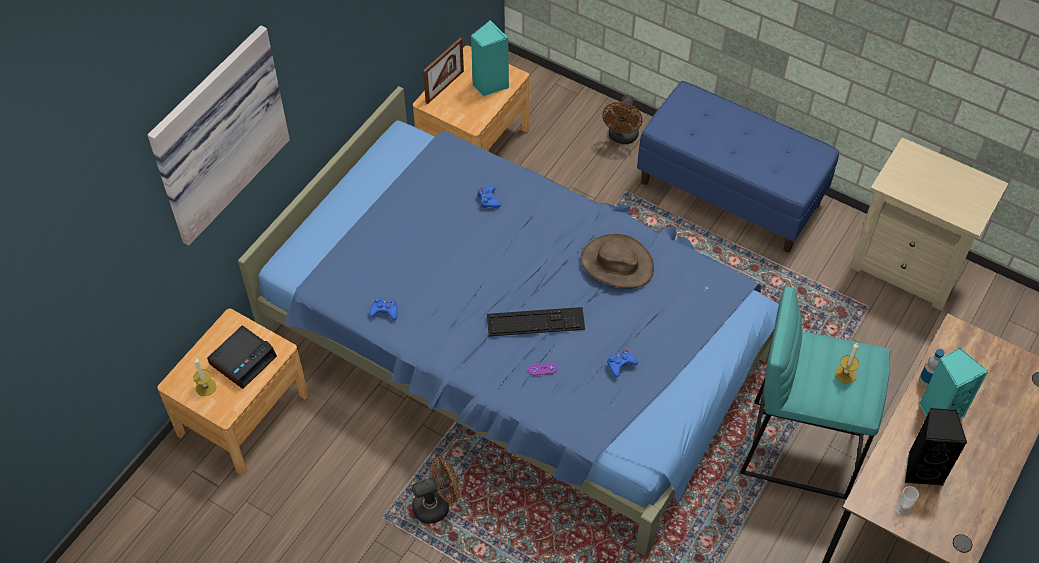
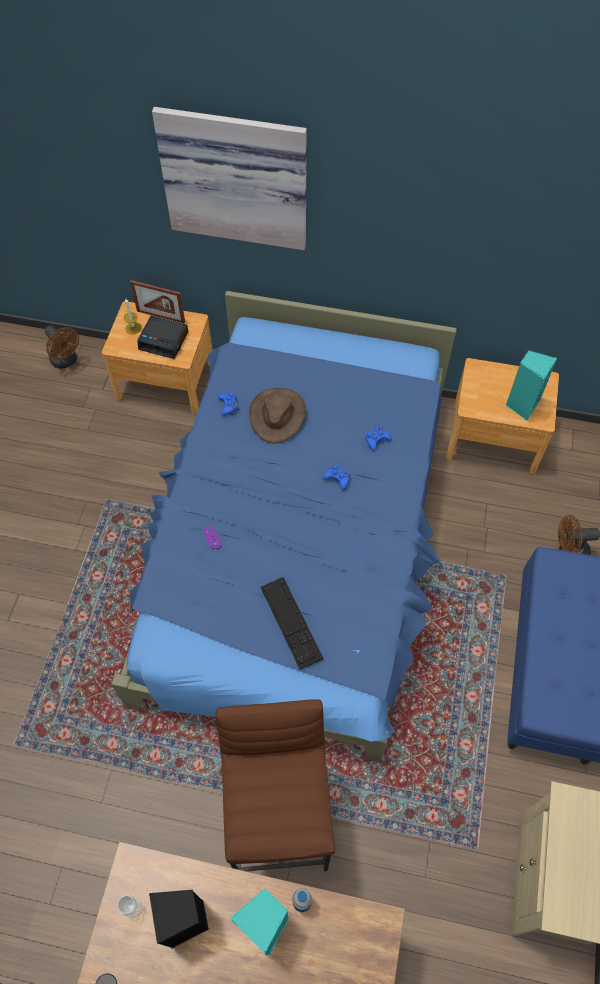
camera: 70 degrees right, 5 degrees up
(437, 505) = (128, 532): brown fan -> brown fan (66, 361)
(444, 87) = (500, 373): picture frame -> picture frame (161, 316)
(535, 322) = (258, 516): keyboard -> keyboard (291, 622)
(616, 264) = (349, 562): brown hat -> brown hat (277, 415)
(620, 364) = (238, 599): blue game controller -> blue game controller (337, 478)
(799, 448) = (280, 817): turquoise stool -> brown stool
(845, 374) = (275, 806): candle -> none

